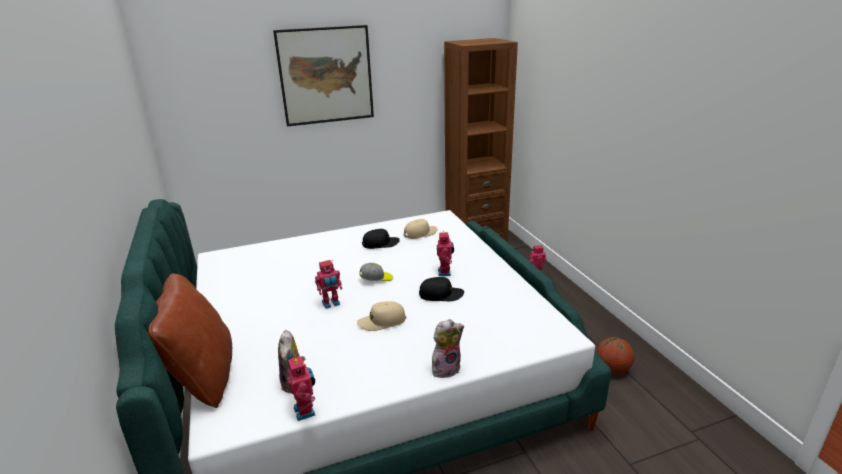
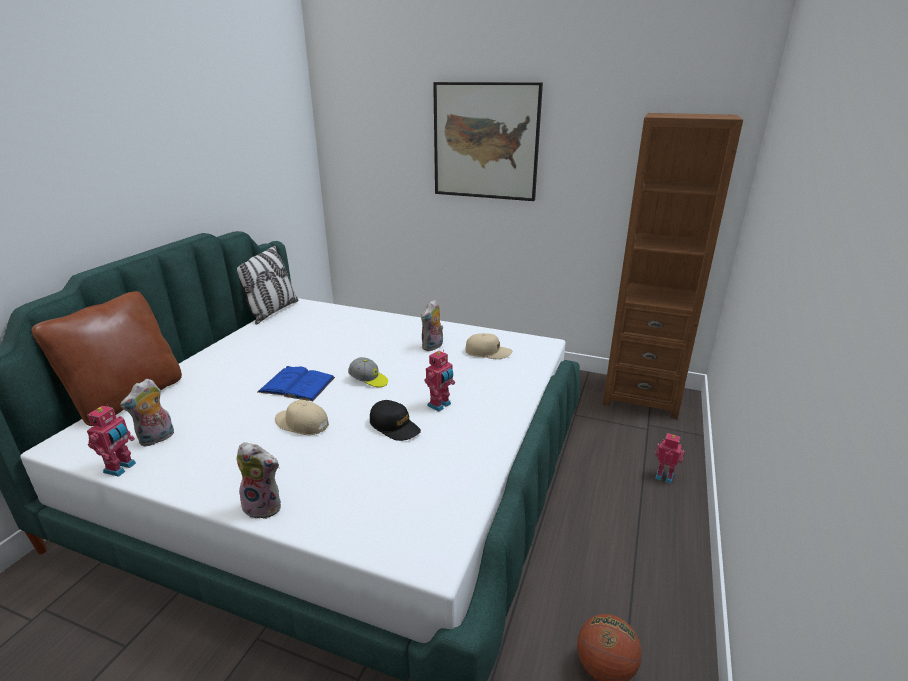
camera: 40 degrees right, 0 degrees up
(201, 270) = (272, 311): none -> pillow
(331, 304) = (297, 384): toy robot -> blue book
(380, 243) = (433, 347): black cap -> plush toy

